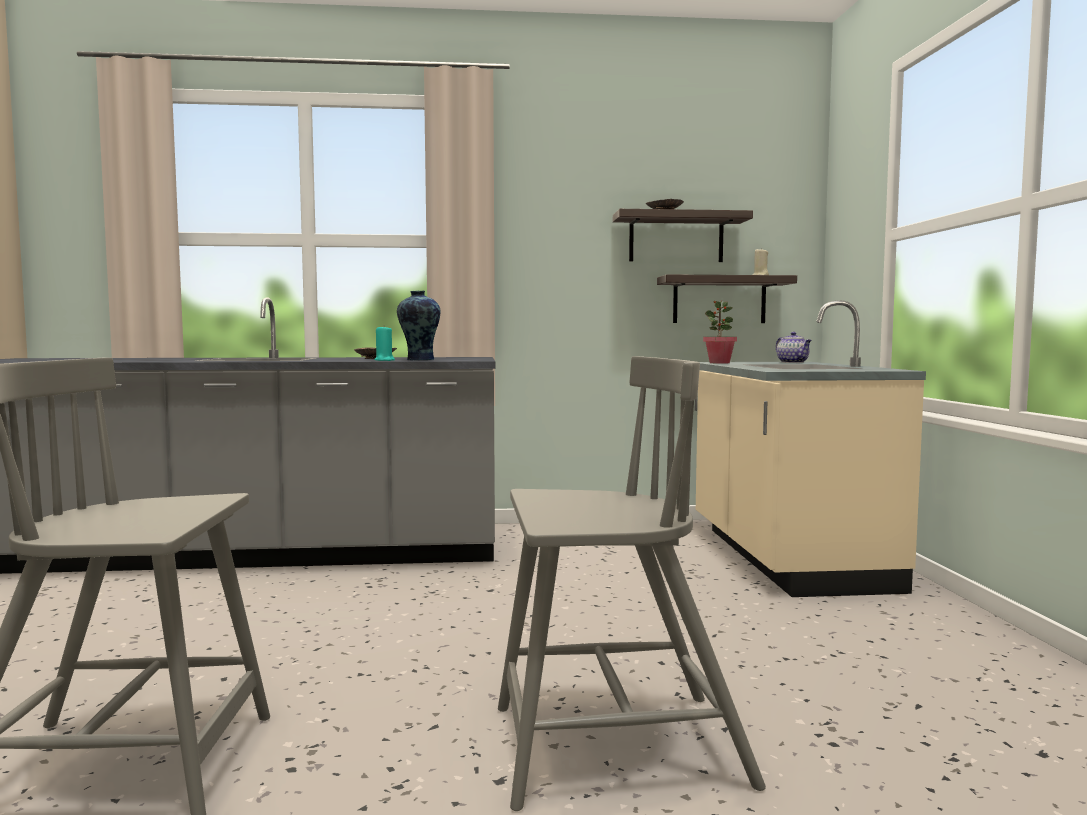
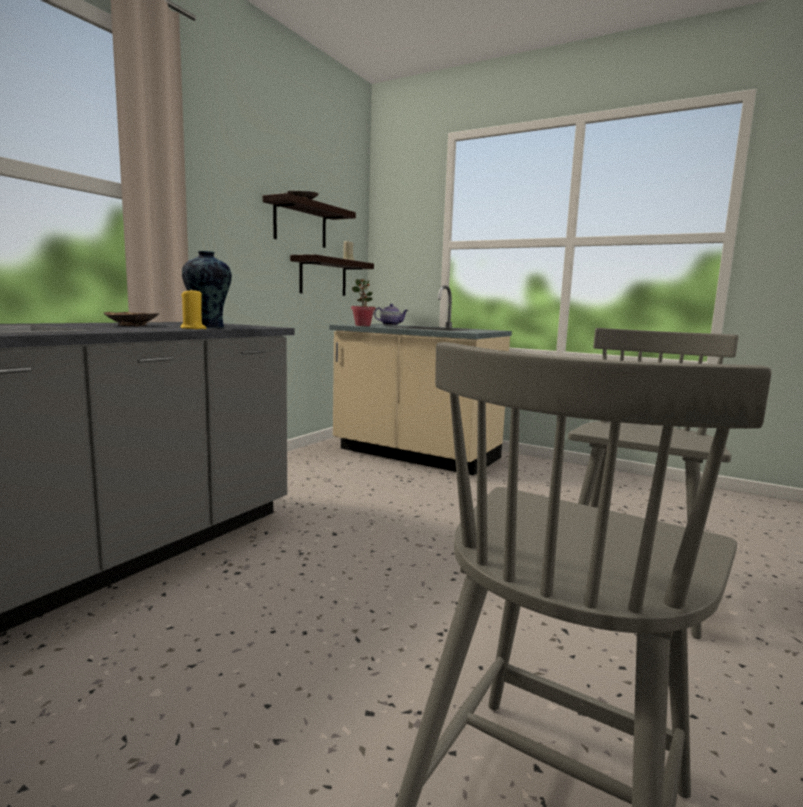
camera: 55 degrees left, 5 degrees up
(384, 360) = (193, 328): turquoise candle -> yellow candle

